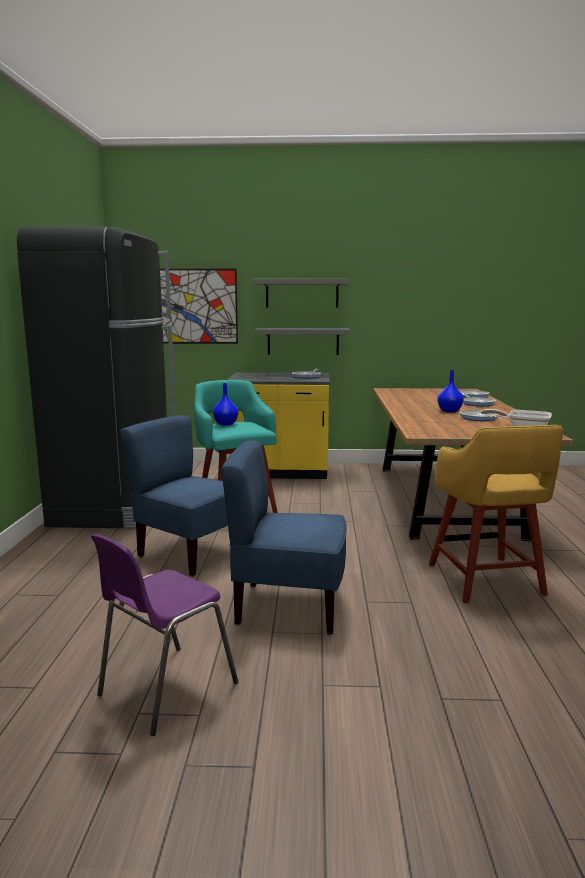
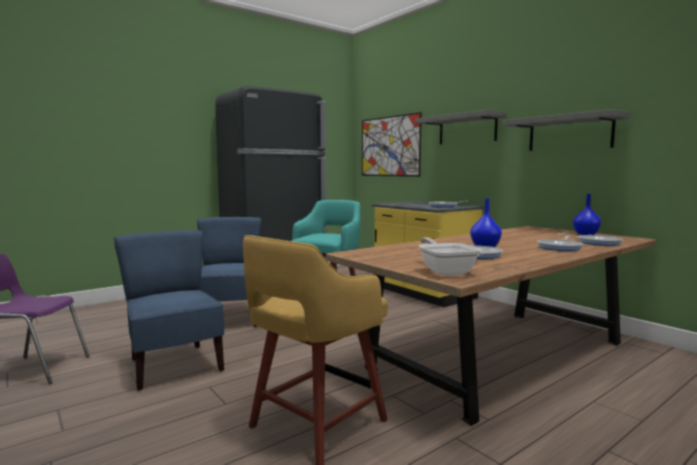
camera: 50 degrees right, 5 degrees down
(226, 424) = (320, 233): blue vase -> blue vase (586, 234)
(303, 341) = (466, 175): grey shelf -> grey shelf (569, 133)

